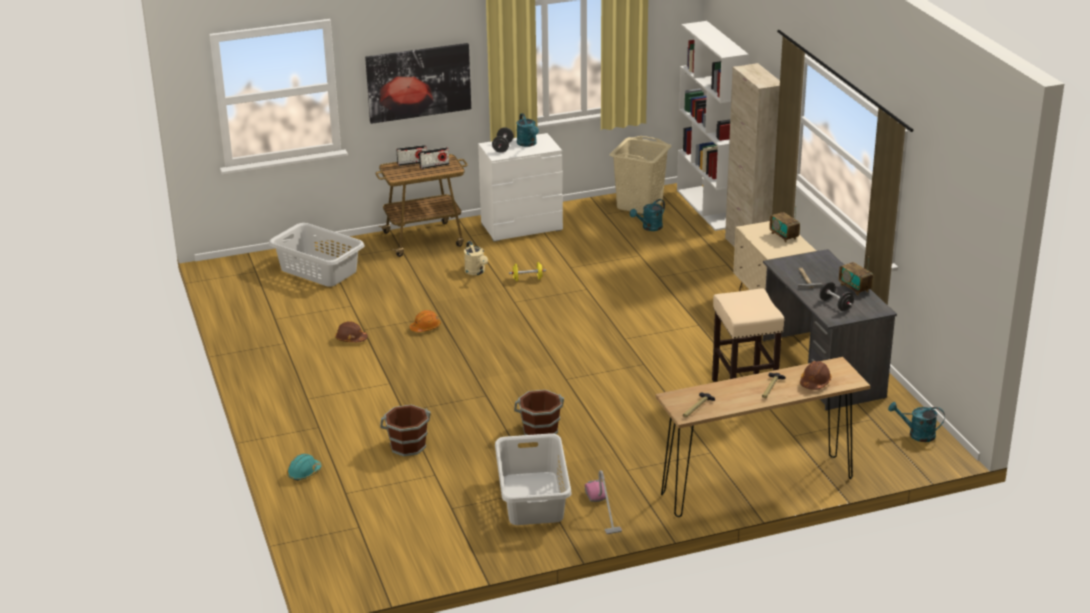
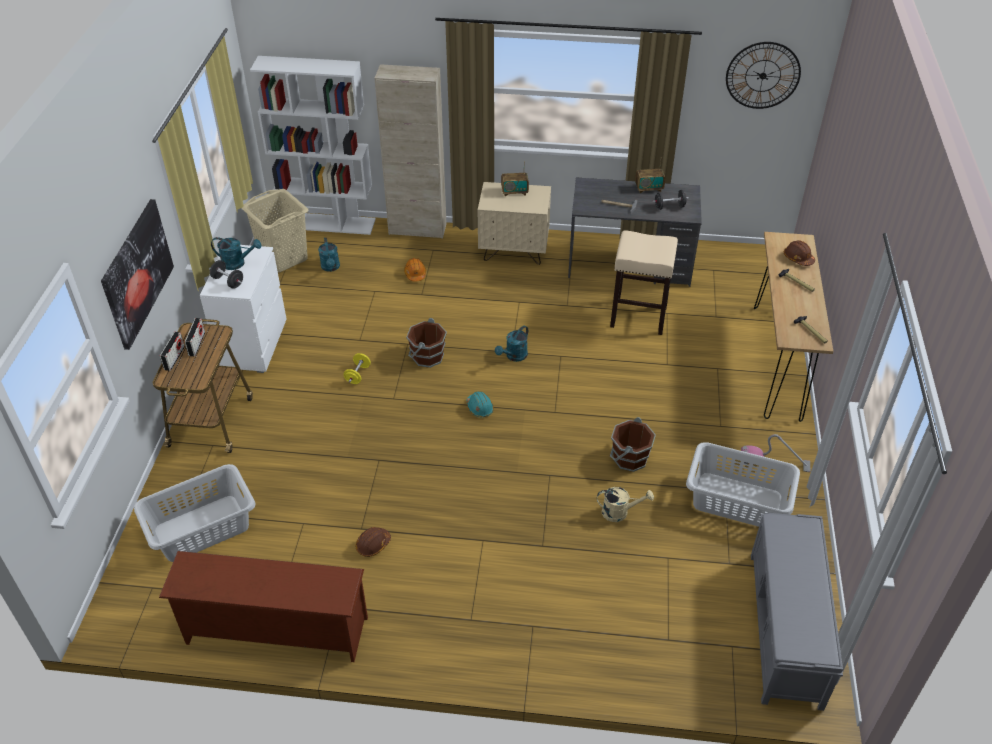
camera: 65 degrees left, 15 degrees up
(247, 326) = (275, 632): none -> brown shoe rack
(304, 473) = (614, 664): turquoise hard hat -> turquoise hard hat (479, 408)
(395, 552) = (785, 629): none -> grey bench
(407, 445) = (606, 562): brown bucket -> brown bucket (427, 356)
(425, 327) = (394, 478): orange hard hat -> orange hard hat (415, 274)
(476, 272) = (314, 405): beige watering can -> beige watering can (620, 512)
(916, 434) = (744, 258): turquoise watering can -> turquoise watering can (514, 356)
(961, 211) = (763, 75): none -> wall clock

